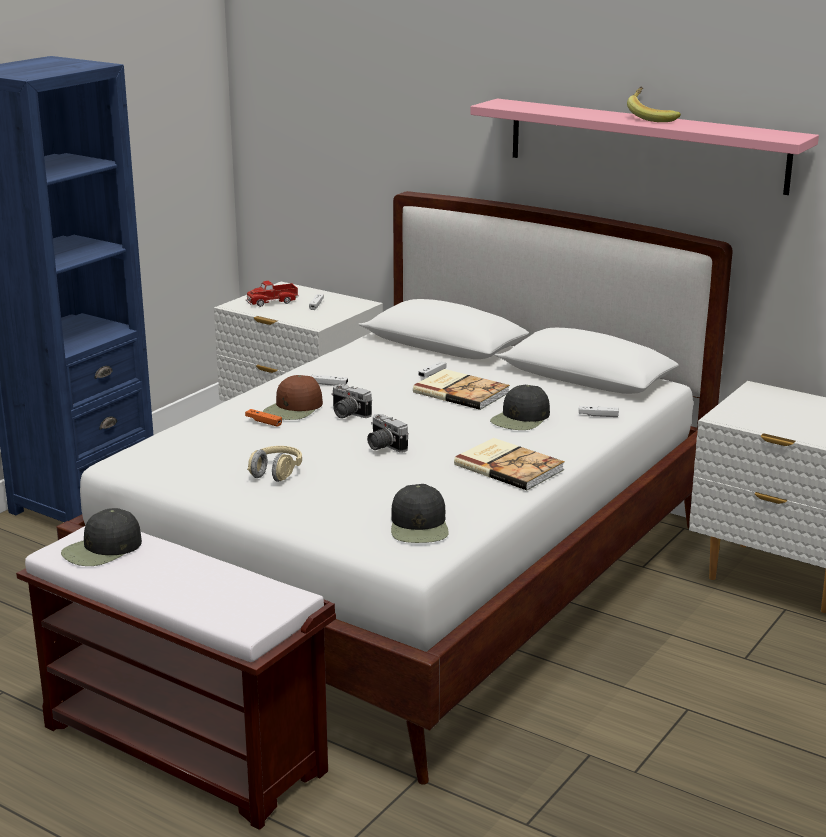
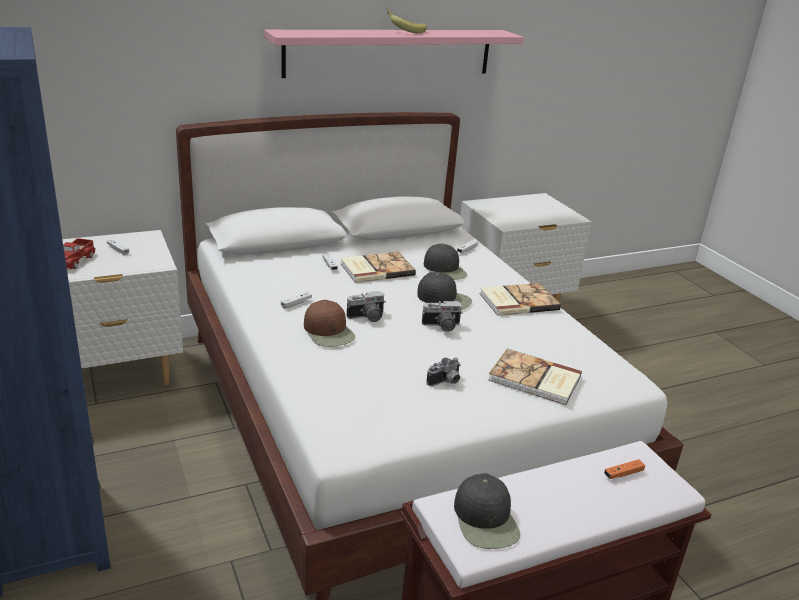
camera: 60 degrees left, 5 degrees up
(263, 422) = (341, 352): orange game controller -> orange game controller (623, 474)
(275, 473) = (446, 382): beige headphones -> camera
(339, 509) = (535, 379): none -> book
(419, 526) = (586, 362): black cap -> black cap (444, 299)

